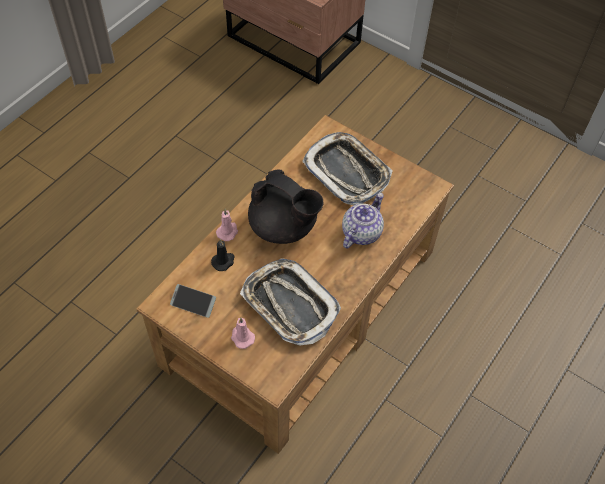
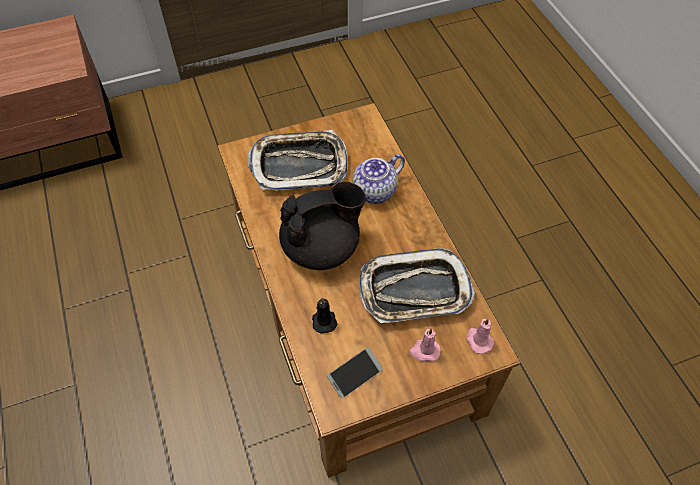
camera: 55 degrees left, 0 degrees up
(228, 231) = (290, 297): pink candle -> pink candle (478, 340)
(361, 232) = (374, 192): teapot -> teapot turned 105 degrees counterclockwise

